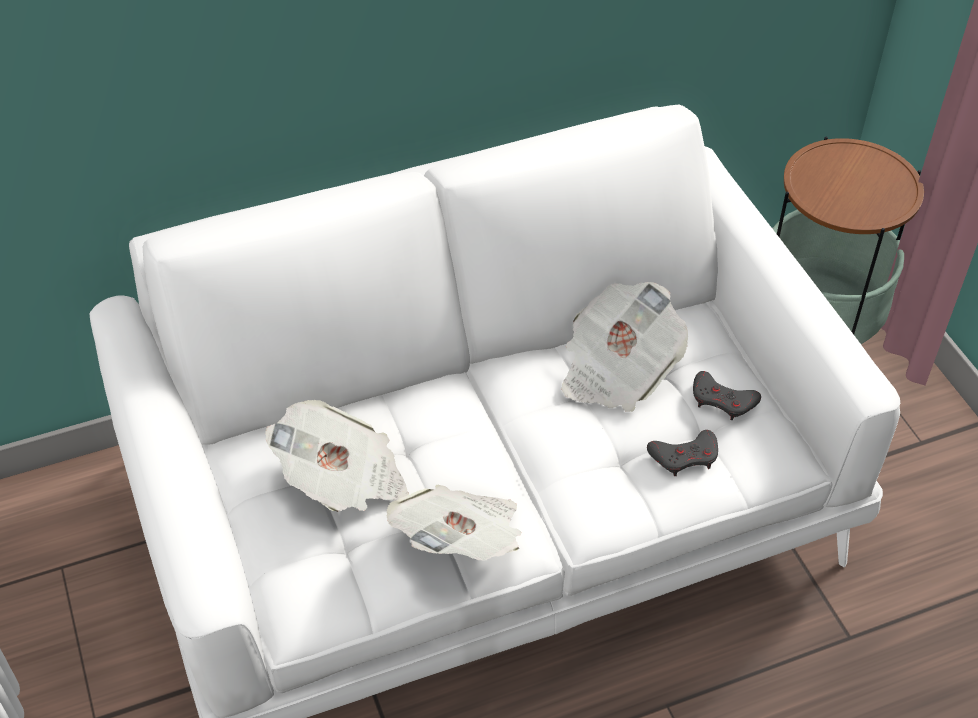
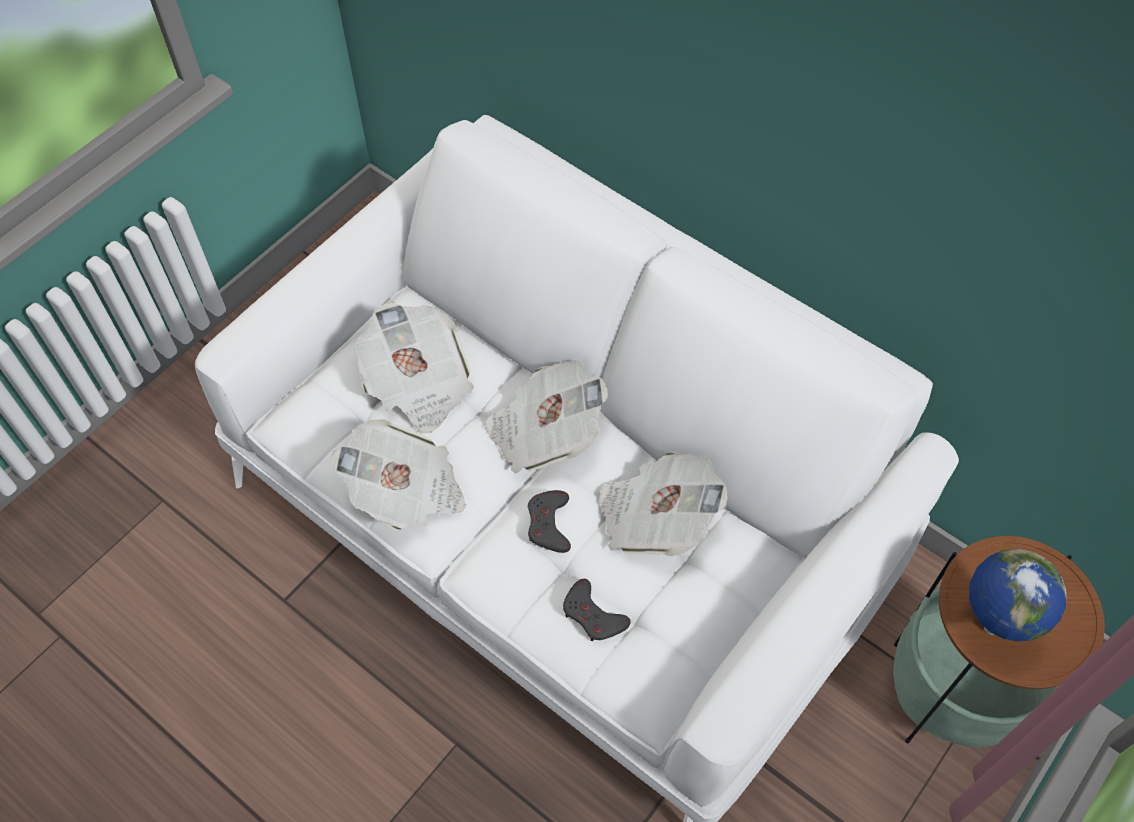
camera: 60 degrees right, 10 degrees up
(473, 407) = (544, 432): none -> newspaper
(722, 400) = (675, 618): grey game controller -> grey game controller (549, 524)
(859, 206) = (988, 628): none -> globe

